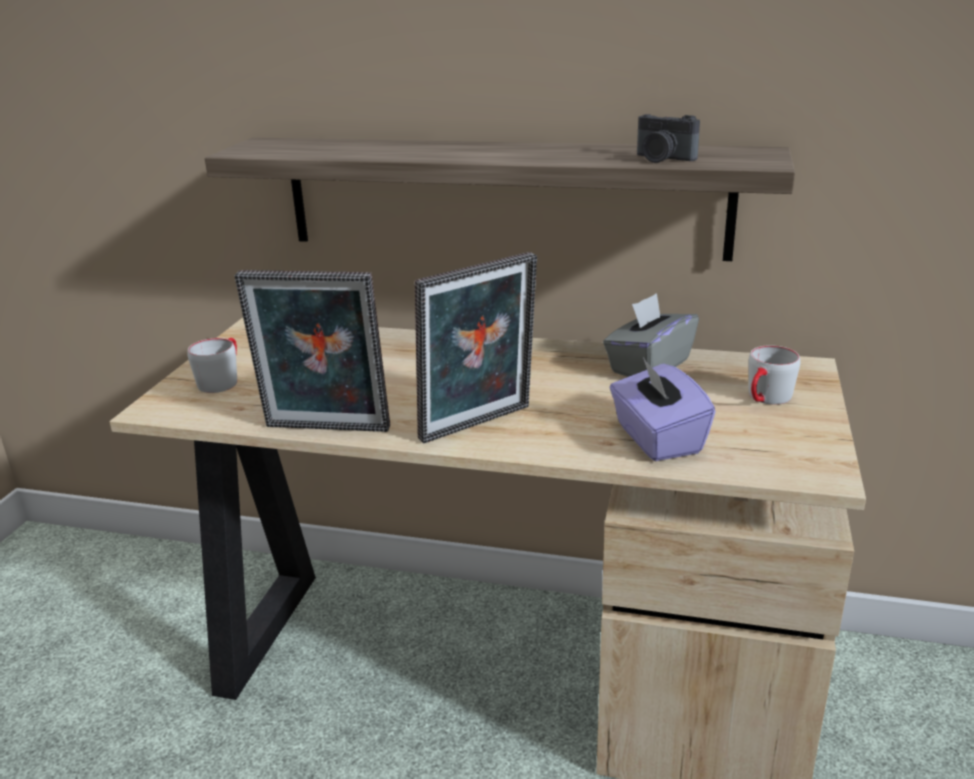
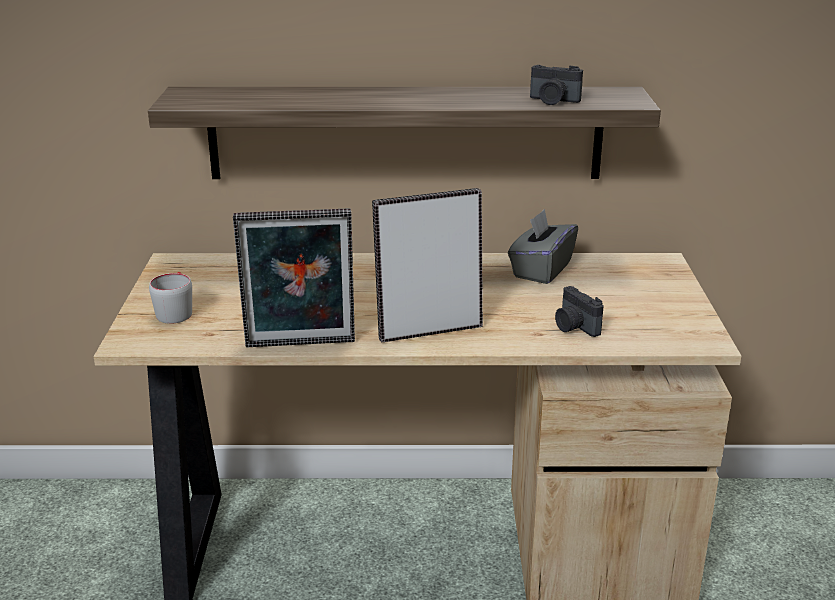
camera: 15 degrees left, 0 degrees up
(479, 425) = (428, 330): picture frame -> picture frame turned 150 degrees counterclockwise
(657, 439) = (574, 327): purple tissue box -> camera
(766, 399) = (643, 289): grey mug -> none

